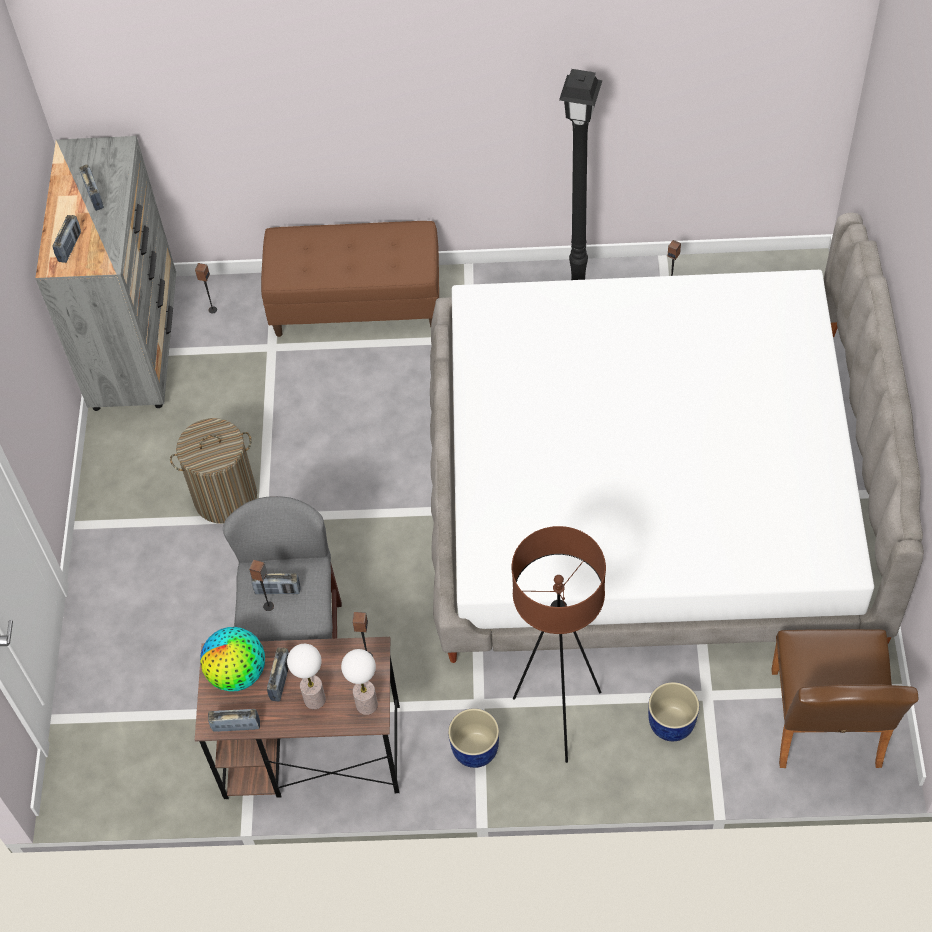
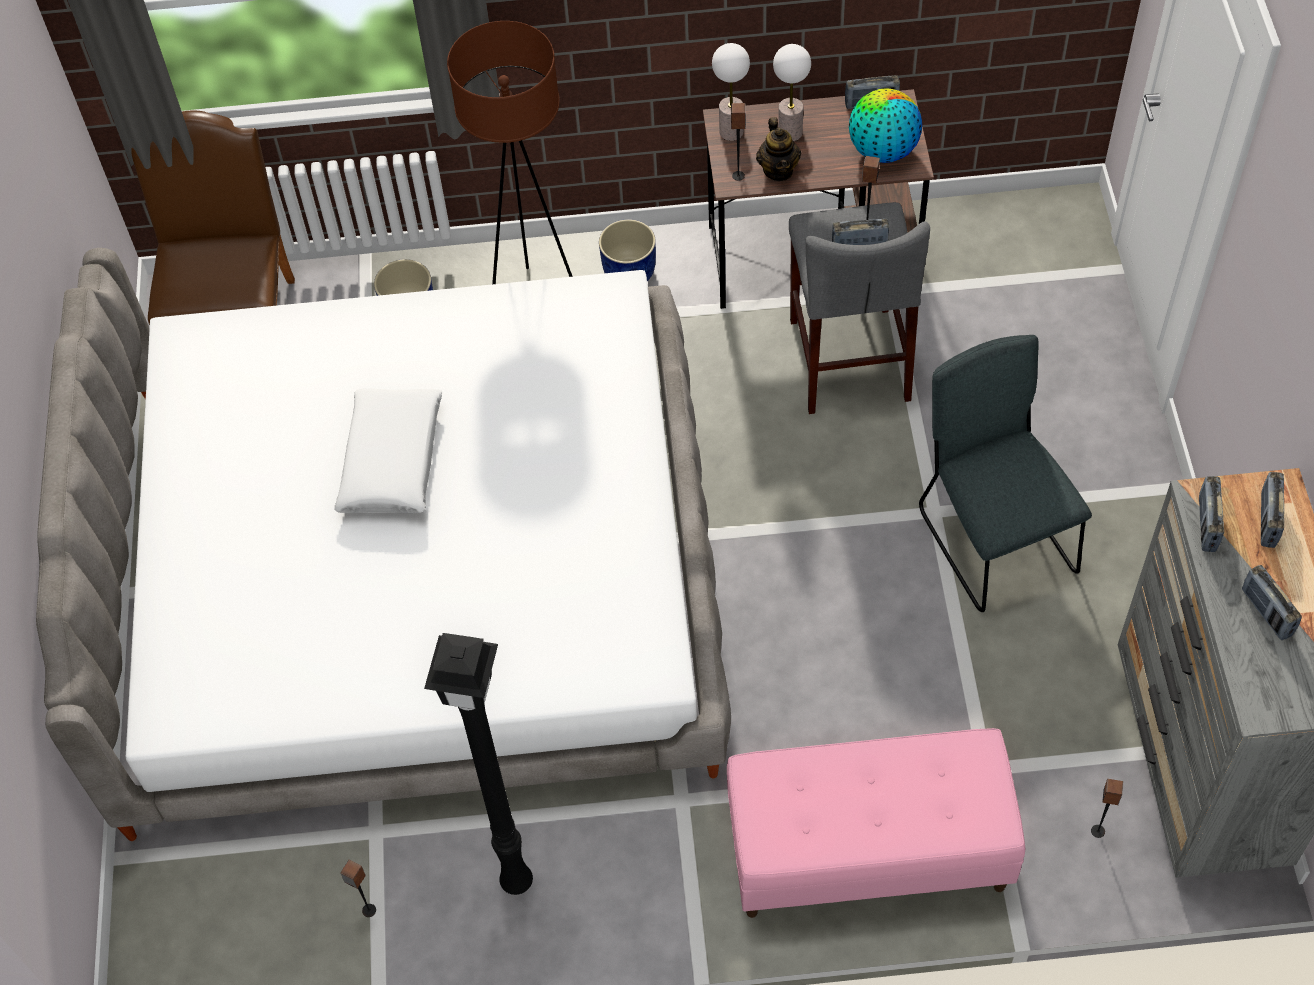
camera: 175 degrees right, 0 degrees up
(225, 497) = (992, 535): laundry basket -> grey chair
(280, 680) = (832, 147): radio -> radio (1207, 524)
(331, 660) = (778, 170): none -> teapot
(357, 304) = (867, 853): brown bench -> pink bench
(660, 452) = (392, 460): none -> white pillow

